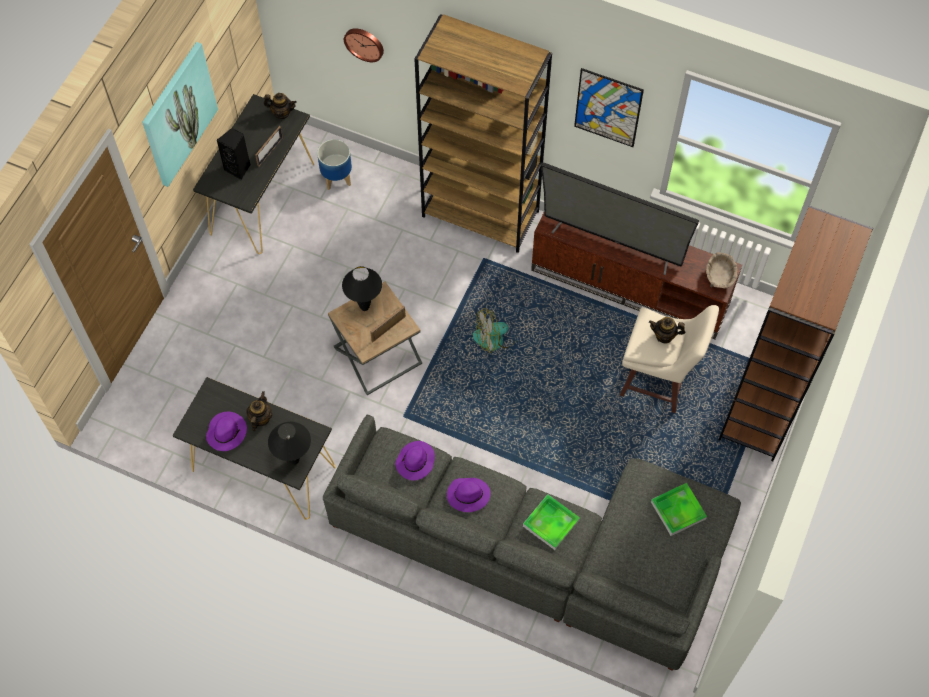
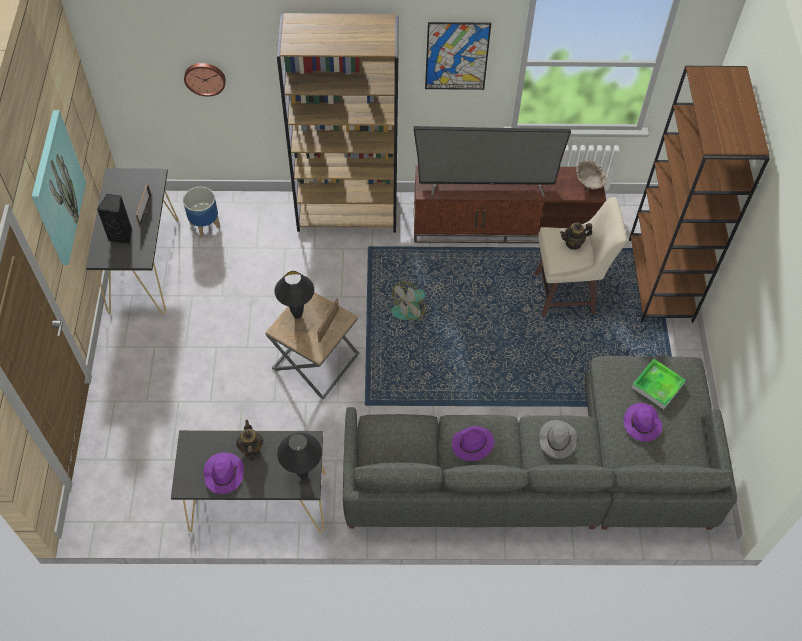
camera: 25 degrees left, 5 degrees down
(282, 113) = (140, 175): teapot -> none
(415, 462) = (409, 434): purple hat -> purple hat (642, 424)
(551, 523) = (557, 439): tray -> grey hat

